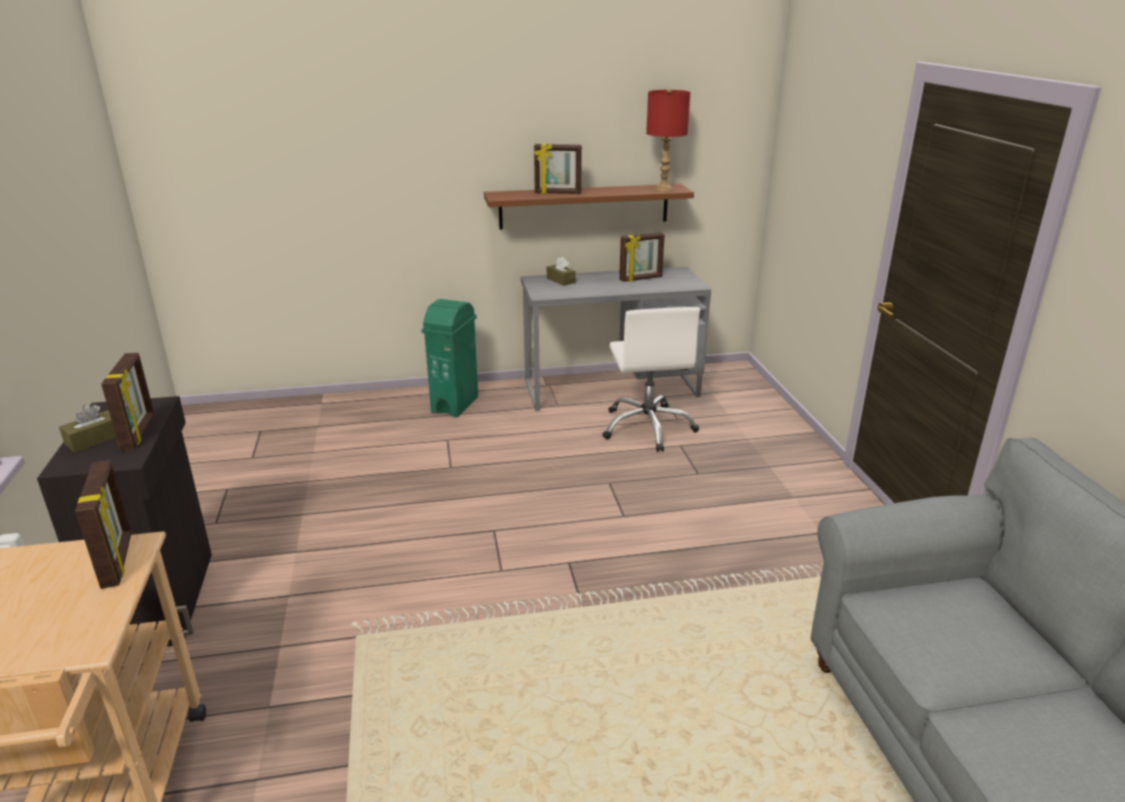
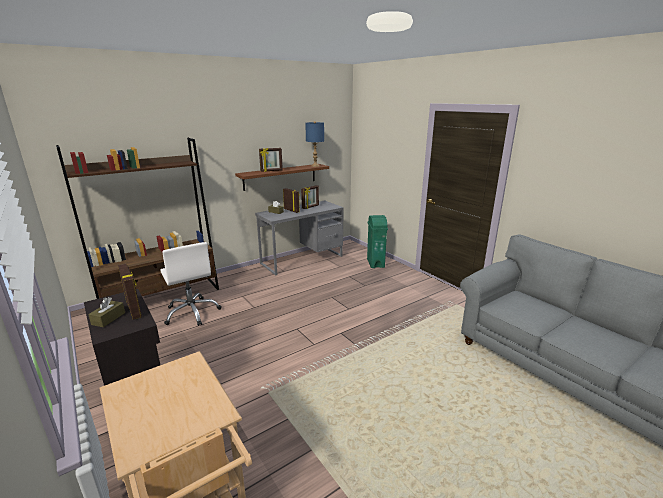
camera: 25 degrees left, 5 degrees down
(119, 560) = (190, 370): picture frame -> picture frame (291, 210)
(318, 411) = (161, 297): none -> brown bookcase
(455, 404) = (234, 280): green trash can -> green trash can (375, 263)
(648, 427) = (330, 272): white office chair -> white office chair (192, 312)
(663, 189) = (315, 166): red table lamp -> blue table lamp

